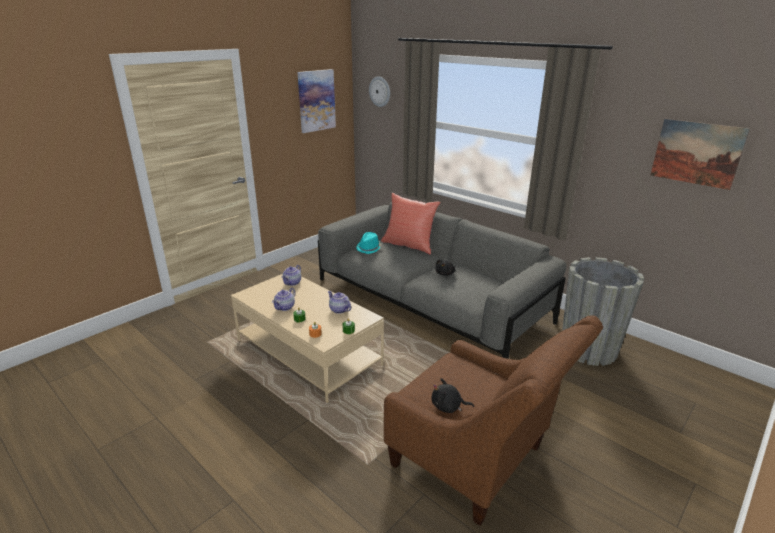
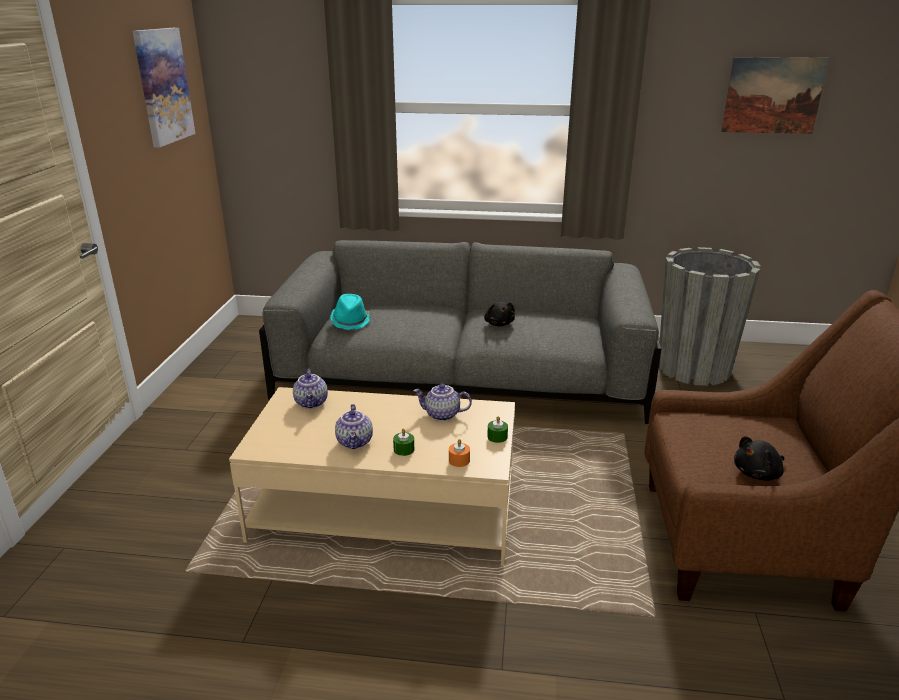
camera: 35 degrees left, 0 degrees up
(380, 91) = (265, 64): wall clock -> none
(409, 245) = (397, 302): red pillow -> none

